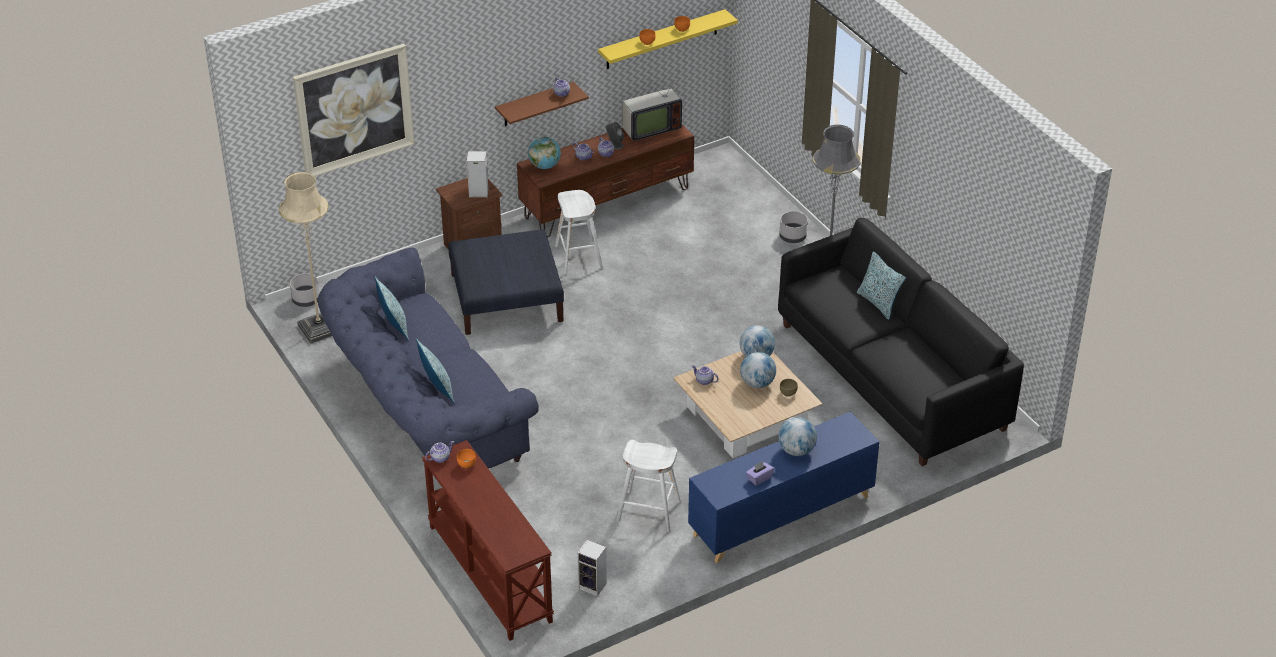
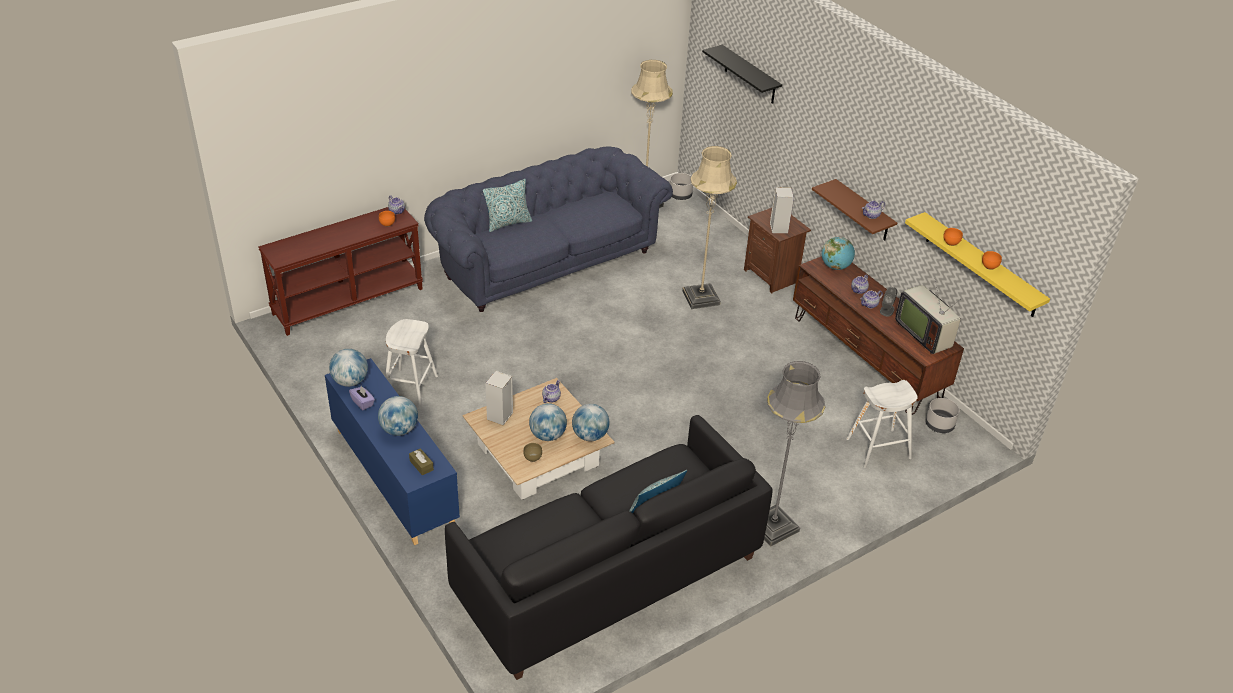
camera: 85 degrees right, 0 degrees up
(354, 110) = (750, 75): picture -> black shelf
(394, 326) = (589, 198): pillow -> none
(505, 297) = (701, 298): blue ottoman -> beige floor lamp
(578, 257) = (771, 340): white stool -> white stool (878, 448)
(593, 586) = (323, 357): speaker -> speaker (500, 417)
(727, 489) = (350, 381): none -> globe
(792, 236) = (845, 499): grey planter -> grey planter (939, 425)
(843, 433) = (421, 465): none -> brown tissue box

